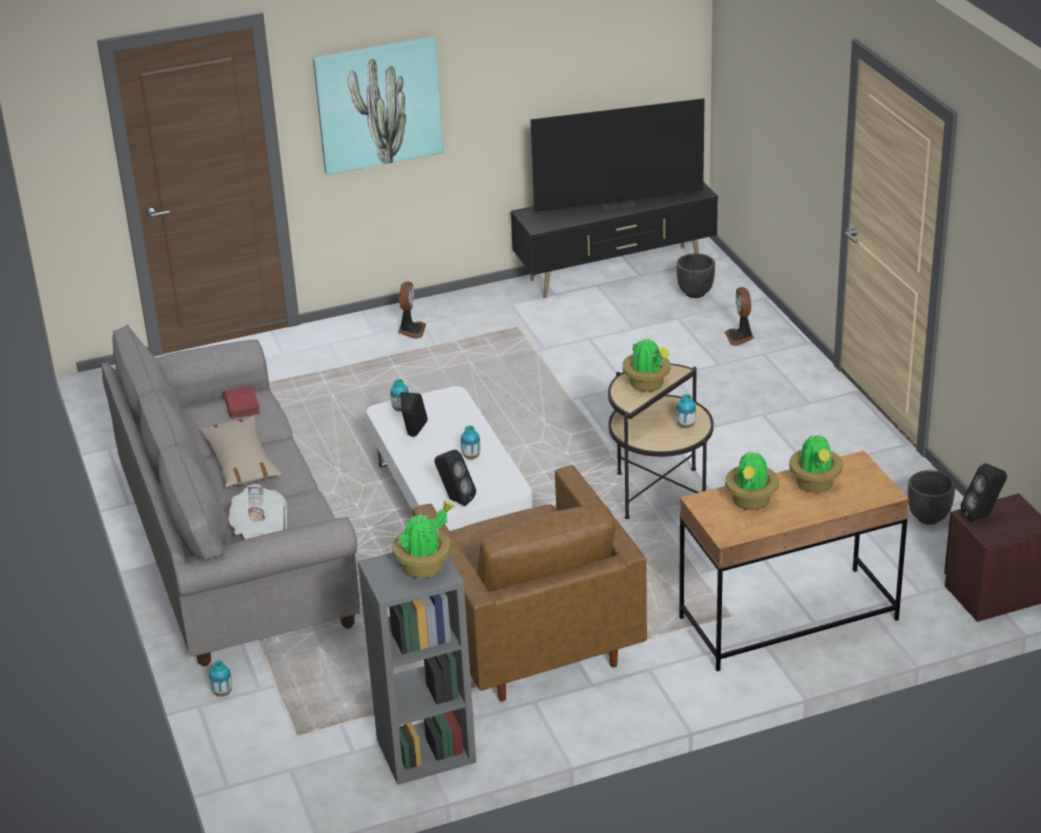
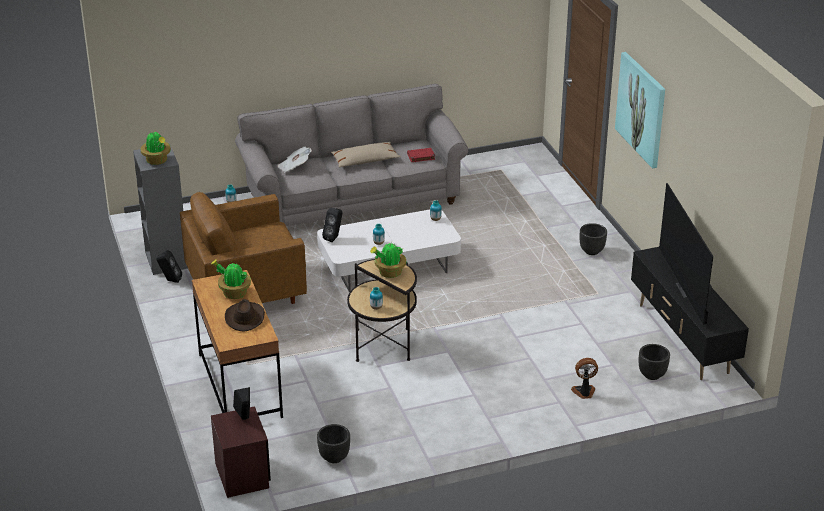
camera: 90 degrees right, 0 degrees up
(411, 330) = (592, 251): fan -> black planter
(413, 436) = (405, 224): black speaker -> black speaker (170, 280)
(815, 485) = (244, 318): potted plant -> brown hat

